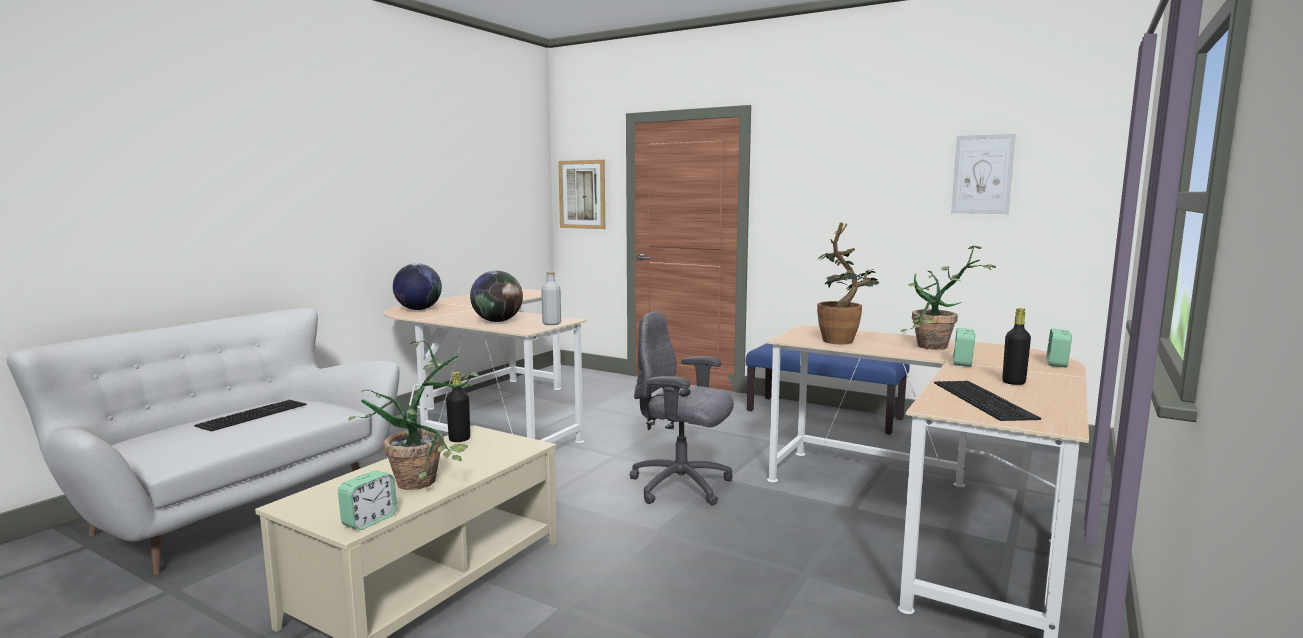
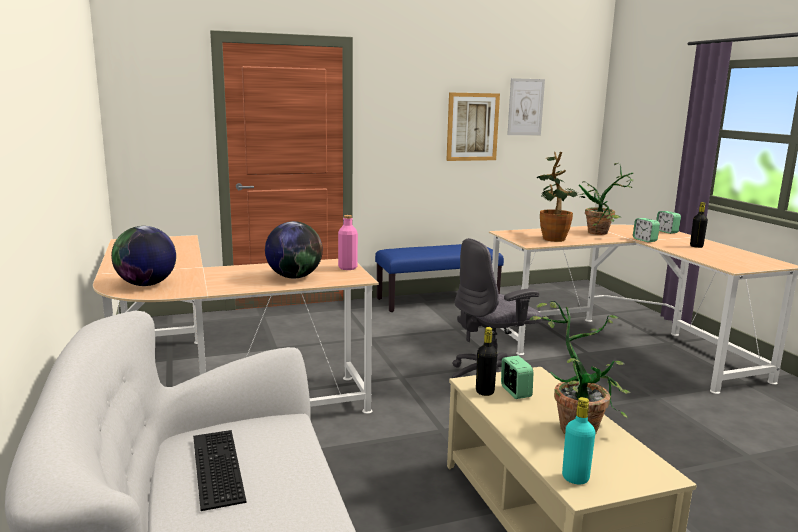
camera: 50 degrees left, 5 degrees up
(313, 498) = (575, 478): none -> turquoise bottle
(369, 520) = (652, 465): alarm clock -> alarm clock (515, 392)
(551, 323) = (347, 268): grey bottle -> pink bottle
(582, 194) = (152, 120): picture -> picture (472, 127)
(986, 400) = (726, 258): keyboard -> none

